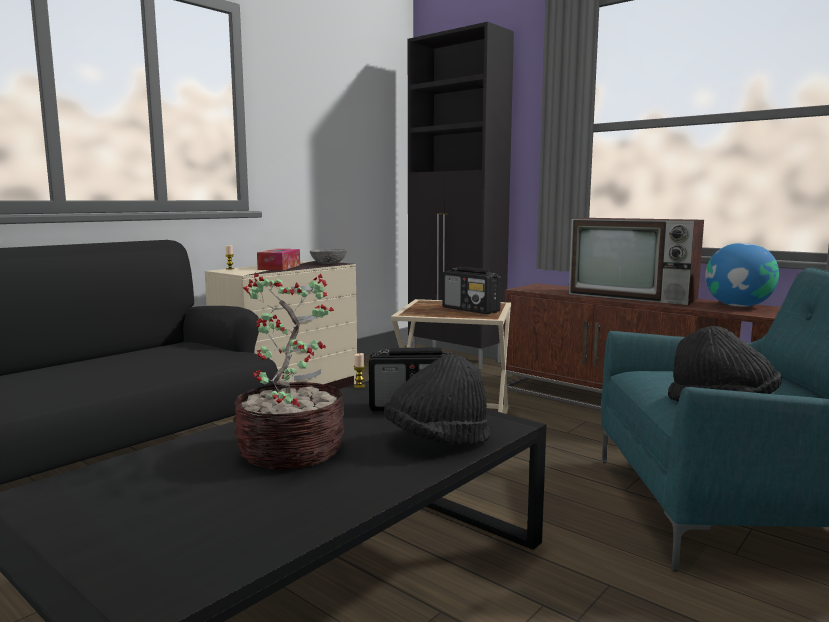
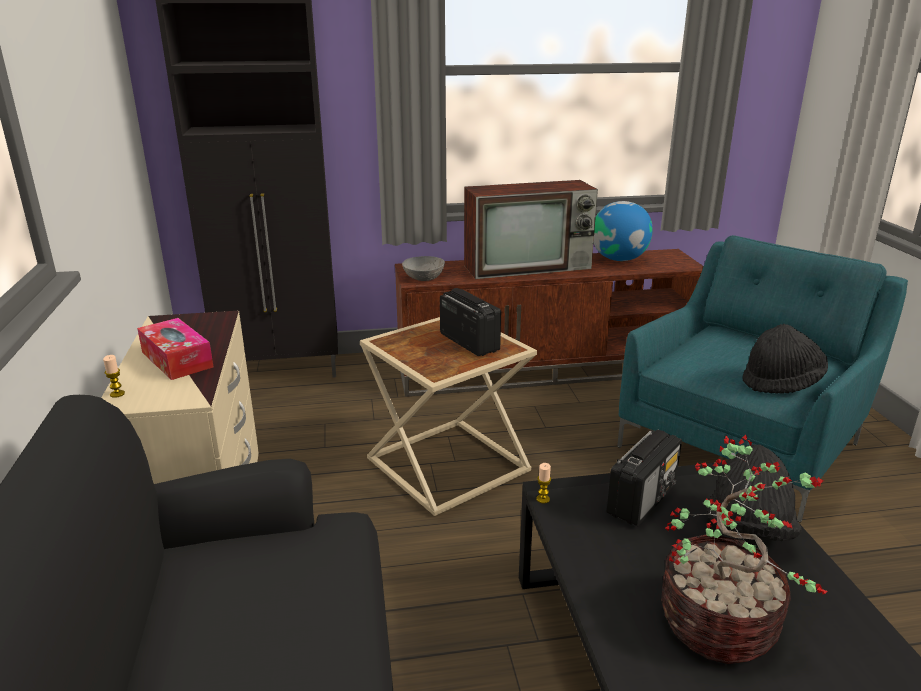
camera: 50 degrees left, 15 degrees up
(329, 263) = (205, 322): grey bowl -> grey bowl (424, 277)
(471, 310) = (469, 342): radio -> radio turned 120 degrees counterclockwise

